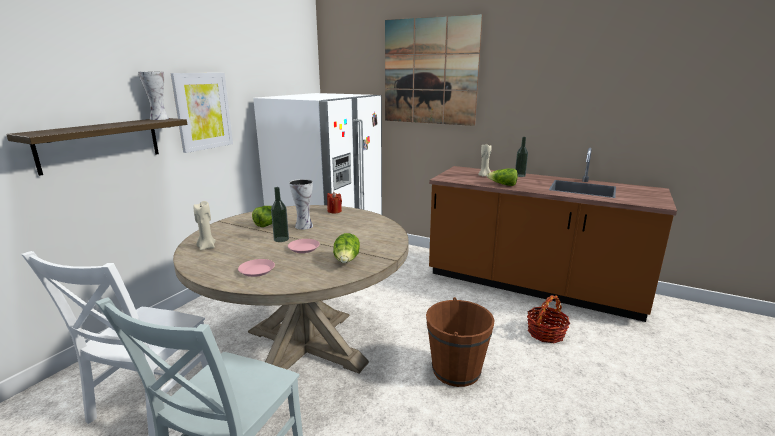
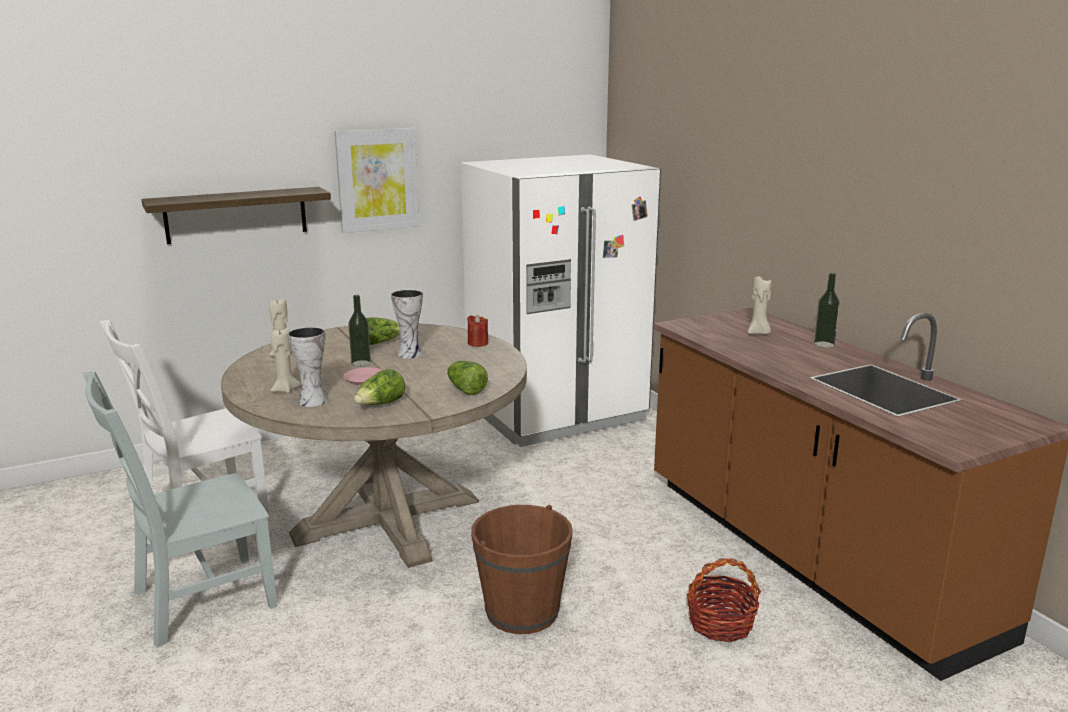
camera: 35 degrees right, 0 degrees up
(158, 119) = (305, 189): vase -> vase (311, 401)
(257, 270) = (285, 390): pink plate -> beige candle
(429, 72) = (733, 136): picture -> none
(503, 185) = (750, 353): lettuce -> lettuce (465, 389)

